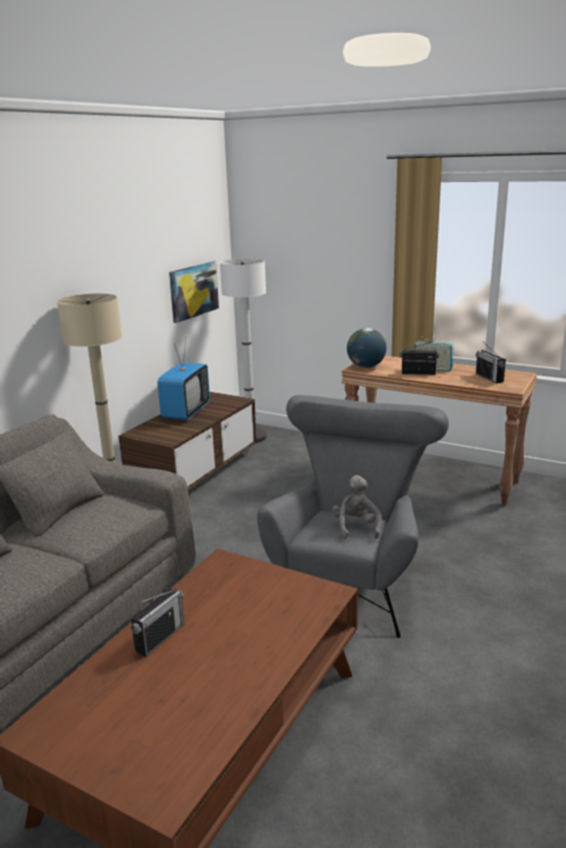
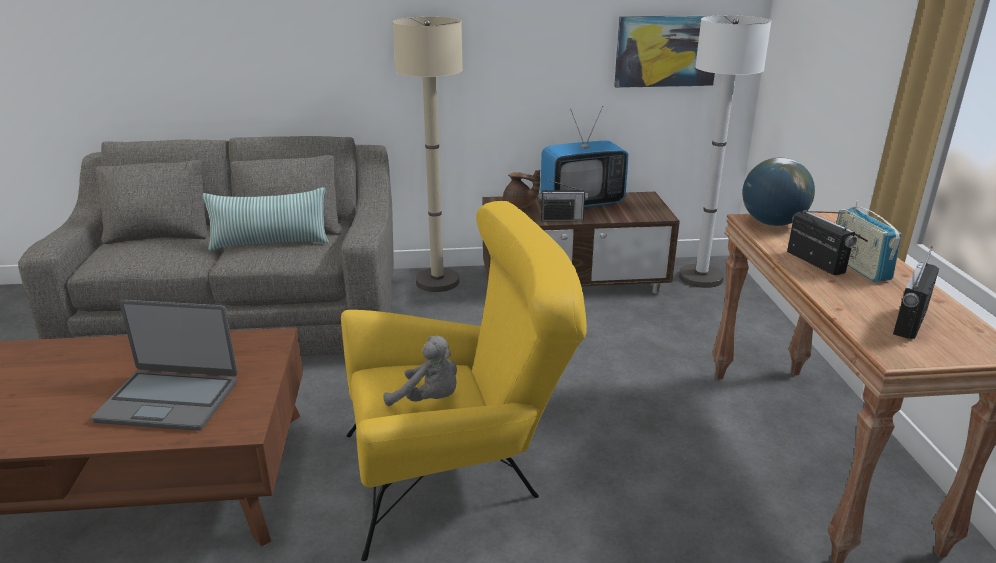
camera: 55 degrees right, 5 degrees up
(79, 522) = (270, 243): none -> pillow
(157, 429) = (519, 206): none -> brown teapot
(160, 637) = (113, 358): radio -> radio (562, 219)
(263, 617) = (169, 400): none -> laptop
(350, 578) = (461, 471): grey armchair -> yellow armchair
(356, 527) = (428, 399): grey plush toy -> grey plush toy turned 60 degrees clockwise

